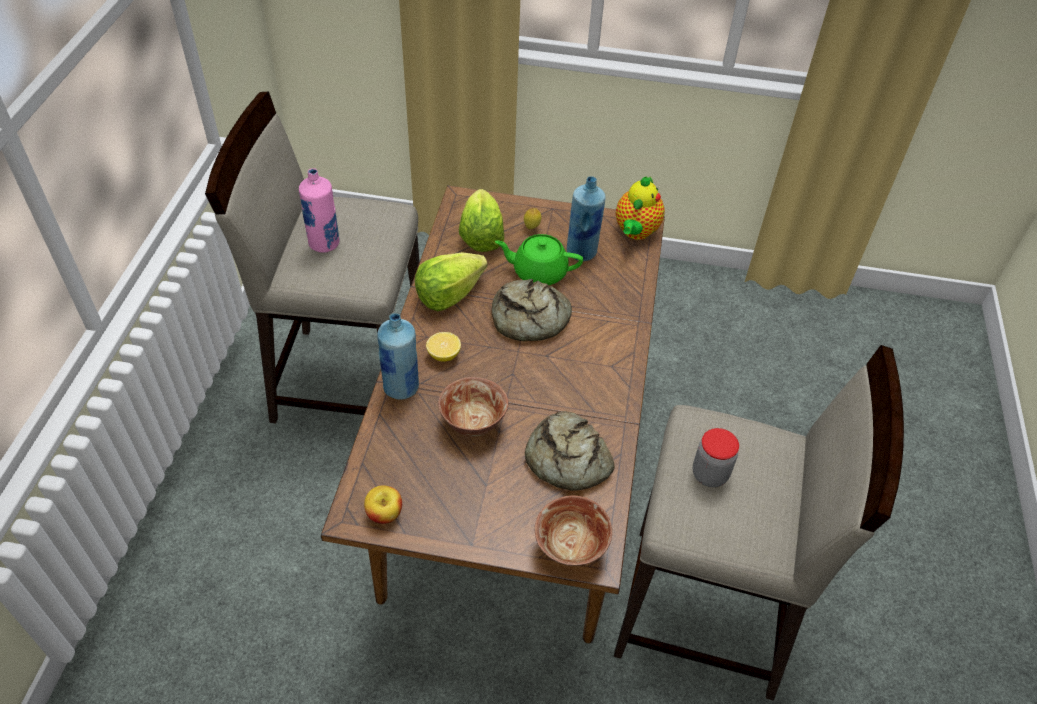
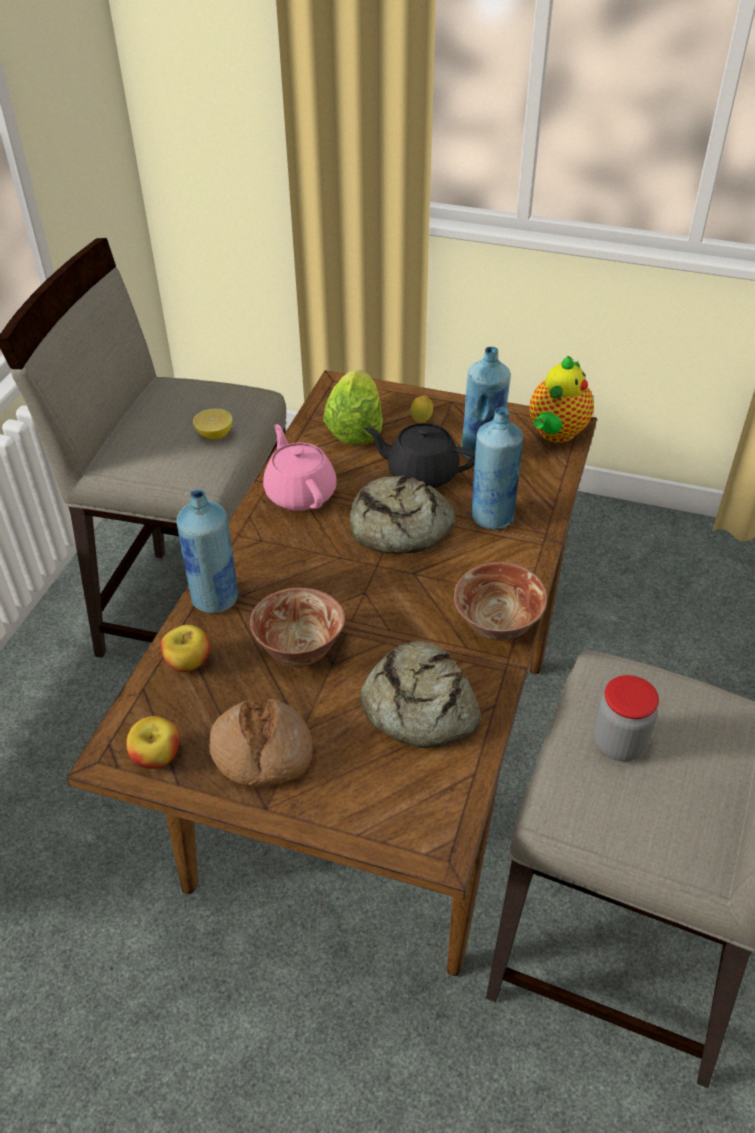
camera: 10 degrees right, 5 degrees down
(324, 244) = (159, 427): pink bottle -> none
(391, 439) = (188, 662): none -> apple
(444, 355) = (279, 563): lemon -> lemon (214, 434)
(449, 295) = (300, 493): lettuce -> pink teapot
(460, 504) = (262, 752): none -> bread
(538, 272) = (421, 473): green teapot -> black teapot
(571, 548) = (404, 826): bowl -> bowl (498, 626)
(597, 305) = (492, 517): none -> blue bottle

